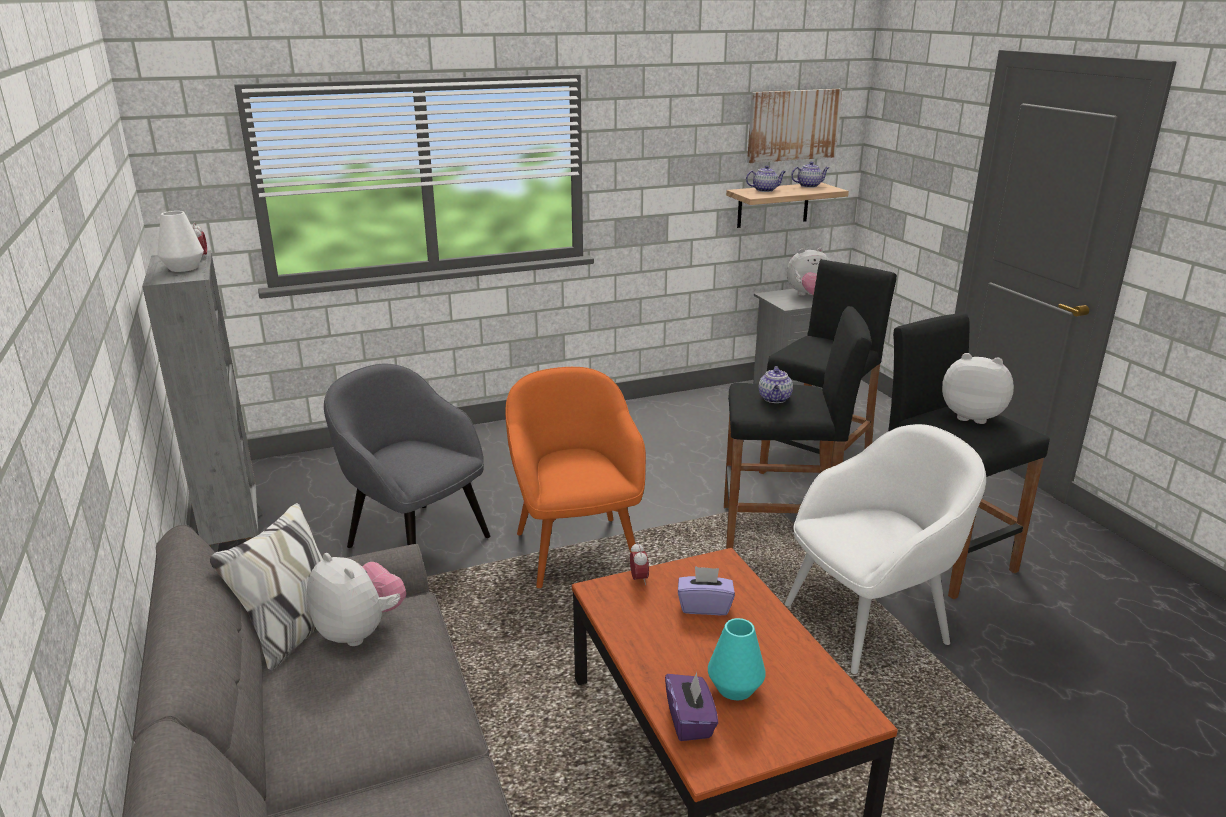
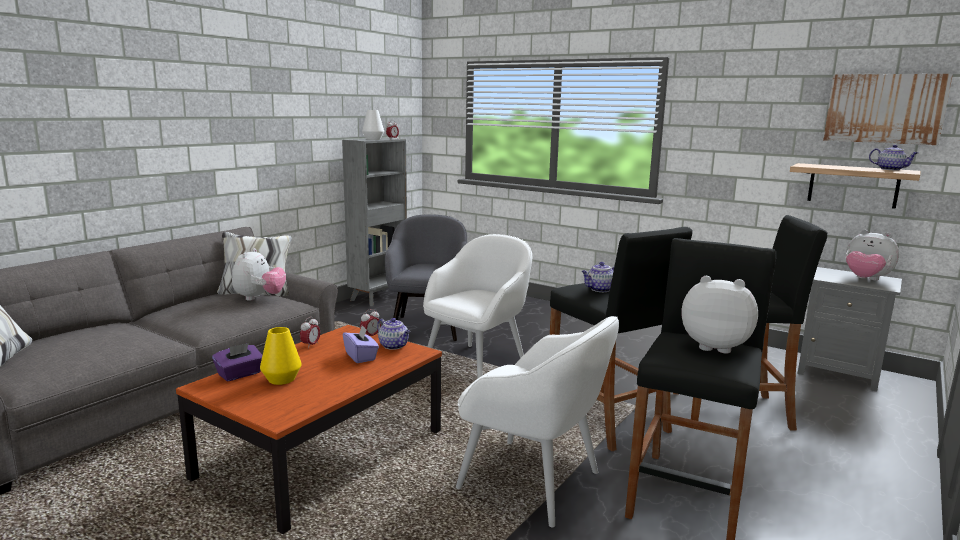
camera: 55 degrees right, 10 degrees down
(576, 549) = (476, 363): orange armchair -> white armchair
(629, 635) = (310, 345): none -> alarm clock
(735, 688) = (281, 379): turquoise vase -> yellow vase
(765, 190) = (830, 166): teapot -> teapot (394, 346)
(972, 416) = (714, 346): plush toy -> plush toy turned 60 degrees counterclockwise

